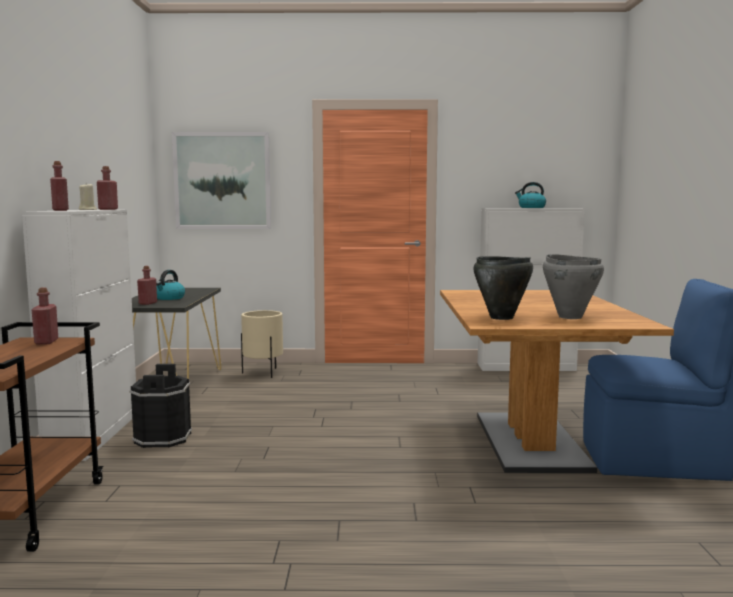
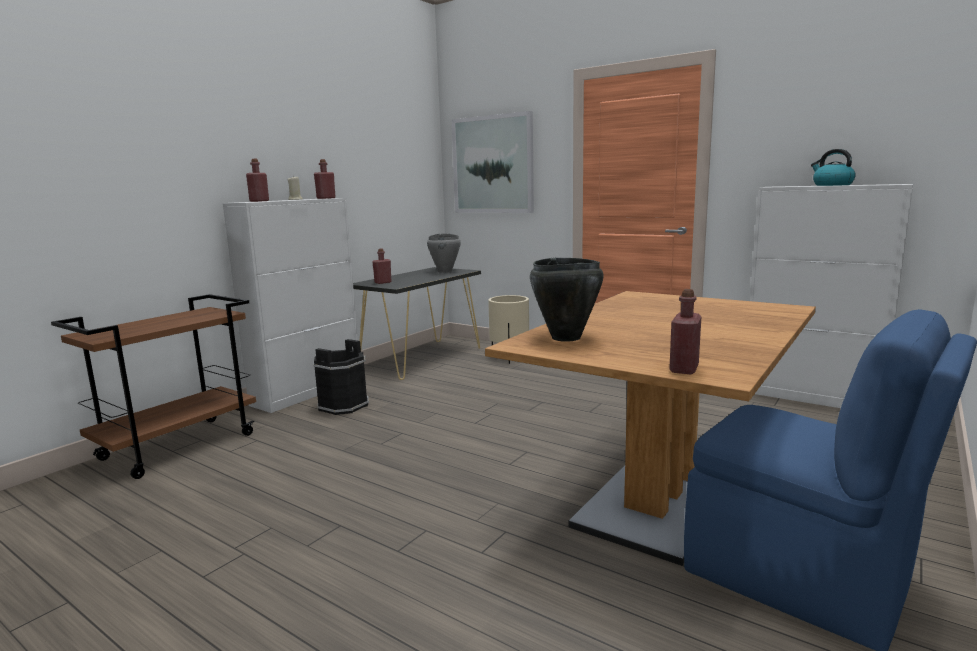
camera: 35 degrees right, 5 degrees up
(46, 342) = (208, 313): red bottle -> red bottle (684, 369)
(169, 298) = (411, 278): kettle -> none
(570, 317) = (655, 348): grey cooking pot -> grey cooking pot (445, 271)

